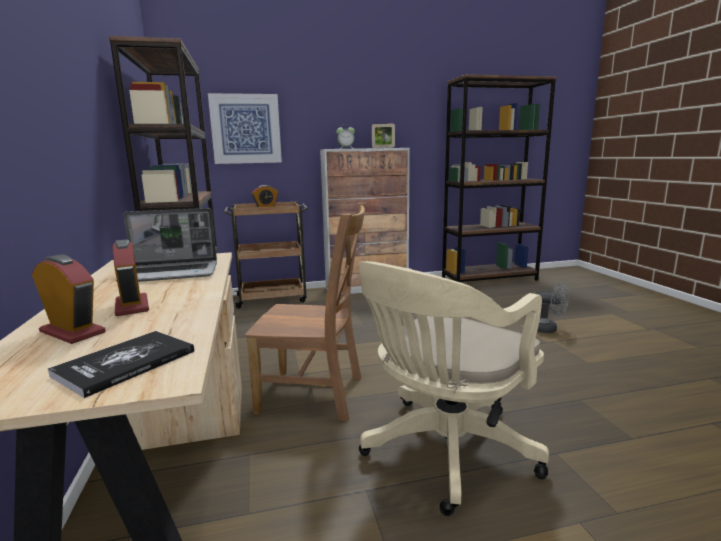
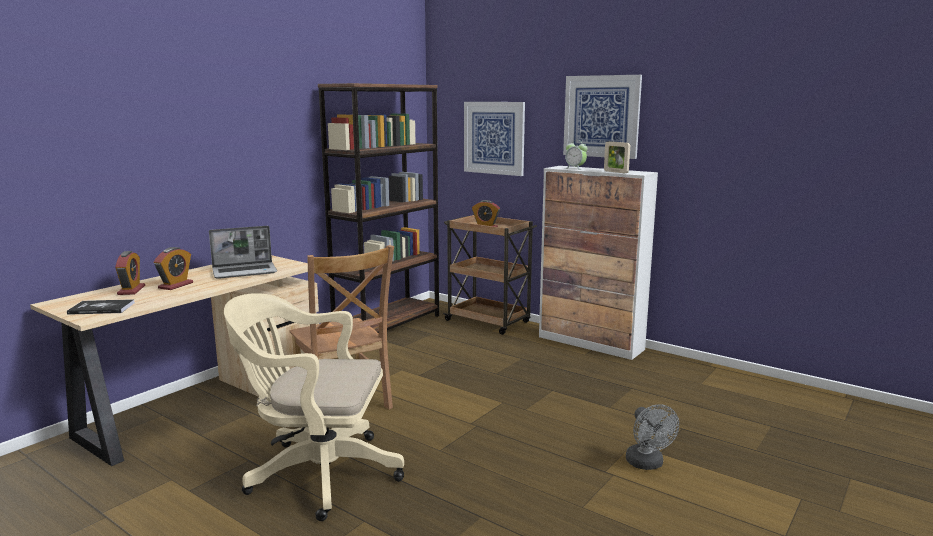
camera: 50 degrees right, 0 degrees up
(172, 273) = (245, 271): laptop -> laptop turned 60 degrees counterclockwise
(351, 107) = (601, 116): none -> picture
(489, 279) = (769, 389): brown bookcase -> none

